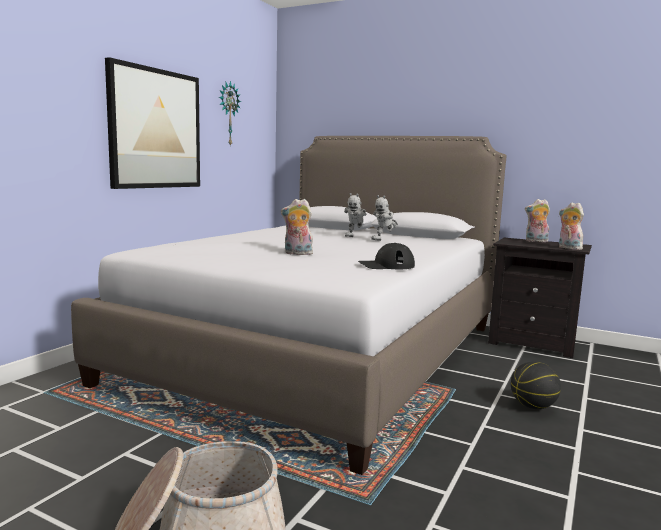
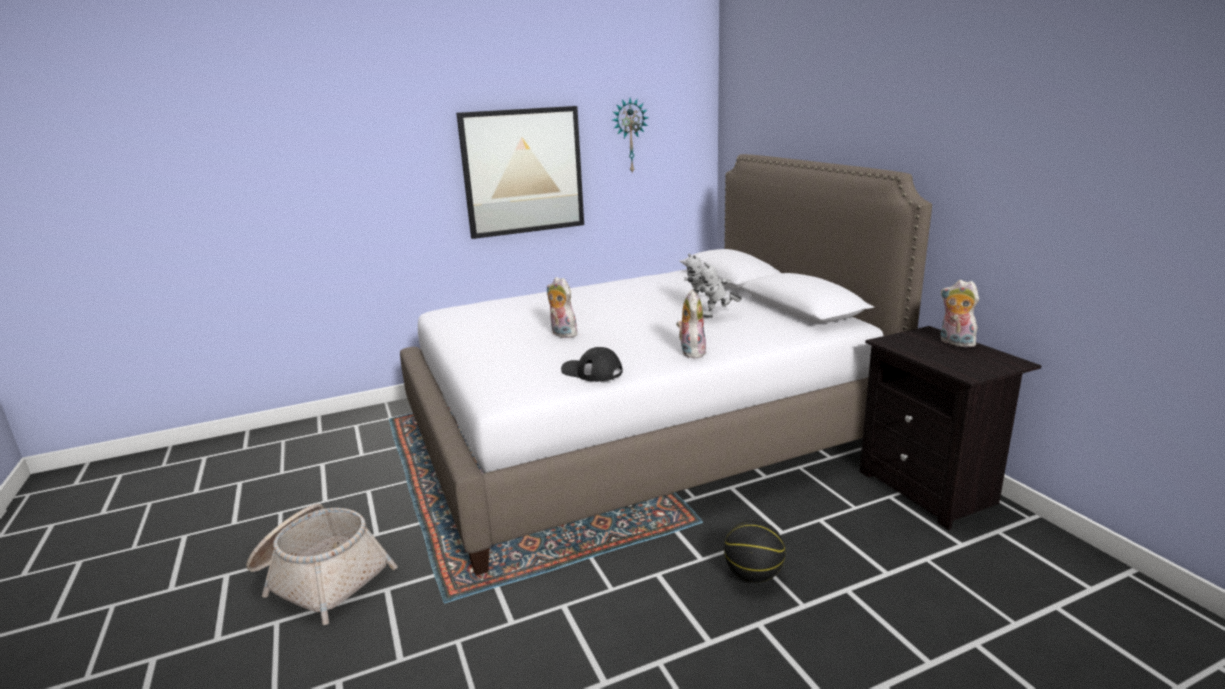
camera: 40 degrees right, 10 degrees up
(568, 248) = (961, 368): plush toy -> plush toy (691, 352)

